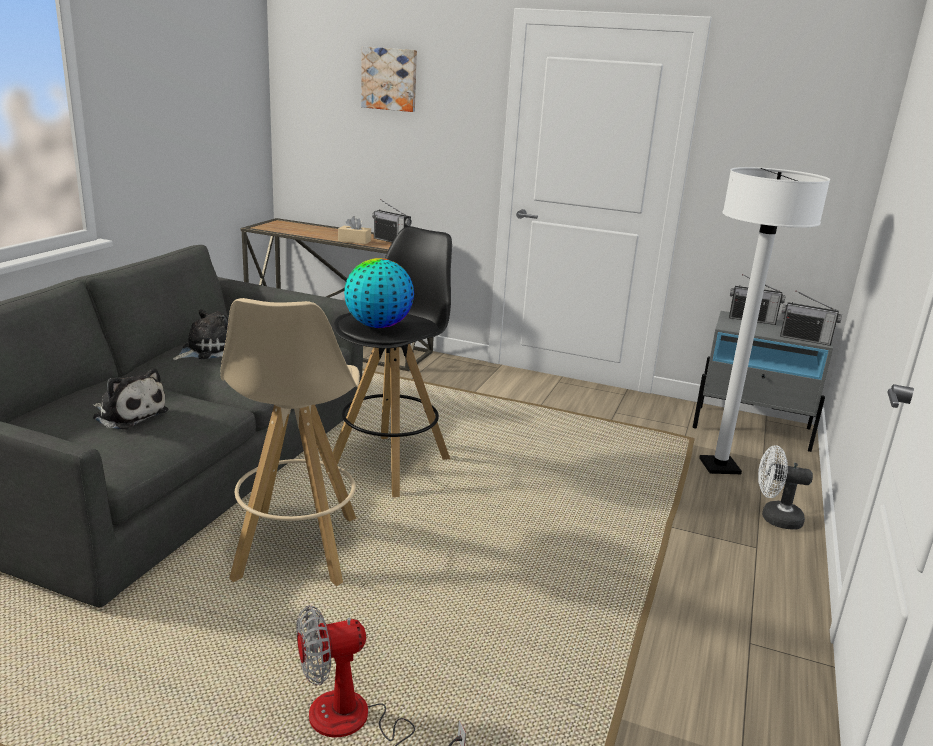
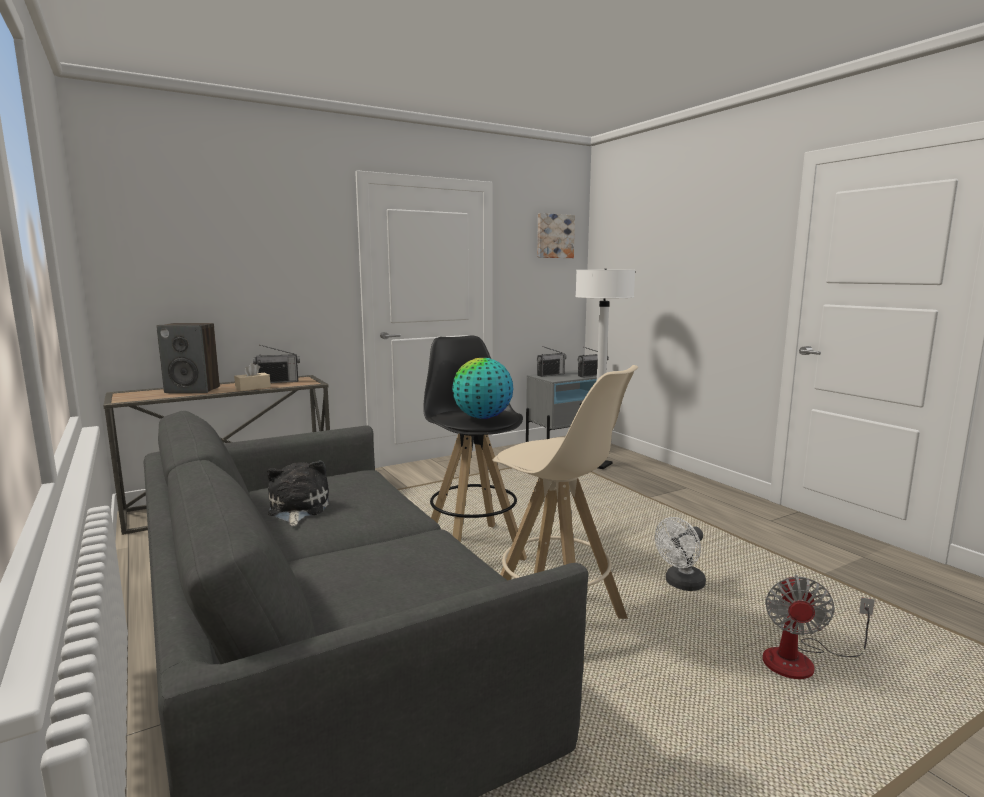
camera: 50 degrees left, 10 degrees down
(128, 414) = (401, 569): plush toy -> none
(318, 231) = (193, 390): none -> speaker
(390, 79) = (242, 231): picture -> picture (554, 236)
(774, 518) = (662, 474): white fan -> white fan (681, 584)

